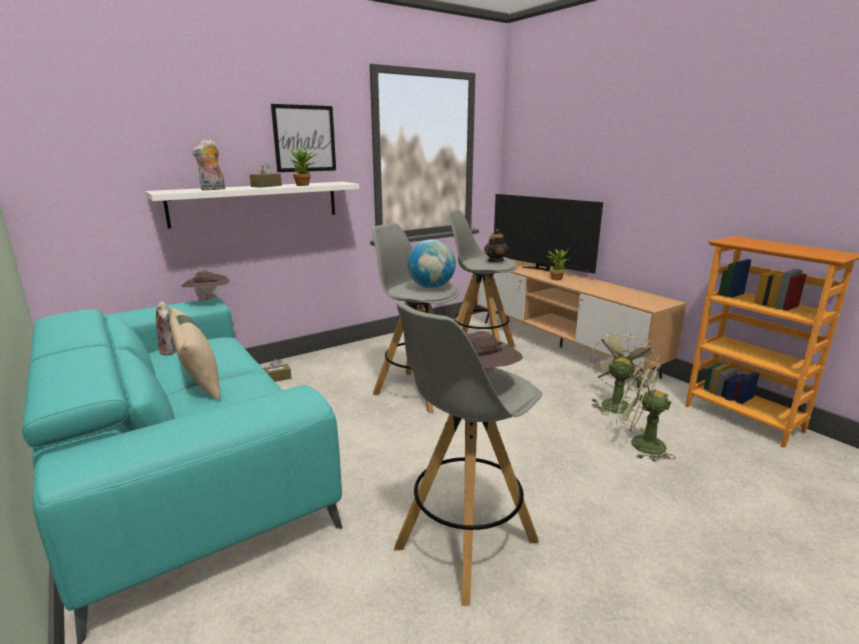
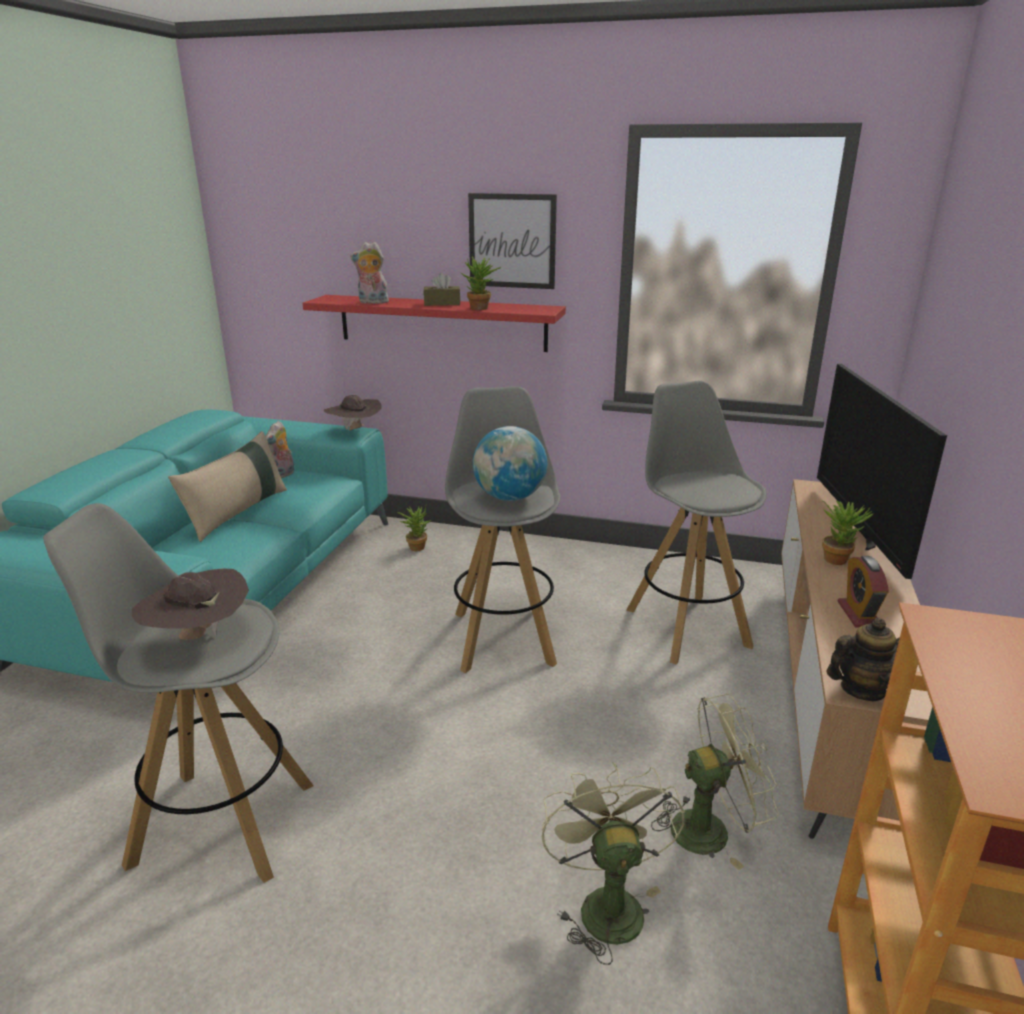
camera: 50 degrees right, 5 degrees up
(256, 203) = (441, 322): white shelf -> red shelf
(277, 378) = (416, 546): brown tissue box -> potted plant
(495, 261) = (718, 488): teapot -> teapot (862, 689)
(601, 289) = (859, 614): none -> alarm clock

